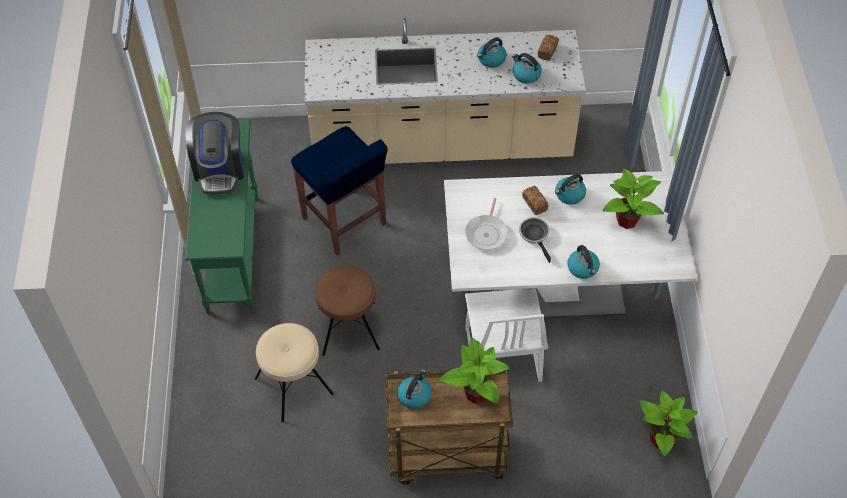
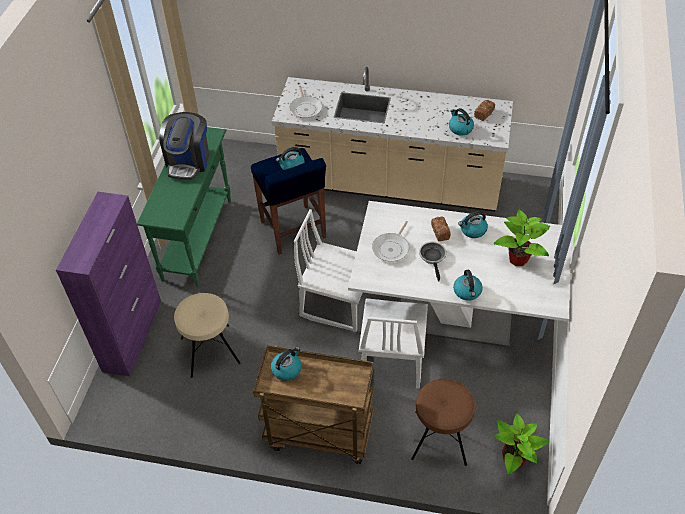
camera: 15 degrees right, 5 degrees down
(196, 386) = (132, 335): none -> purple cabinet
(340, 78) = (305, 108): none -> frying pan
(348, 328) = (269, 313): brown stool -> brown stool (440, 438)
(422, 300) = (337, 302): none -> white chair
(476, 393) = (341, 378): potted plant -> none
(491, 60) = (434, 113): kettle -> kettle (291, 166)

